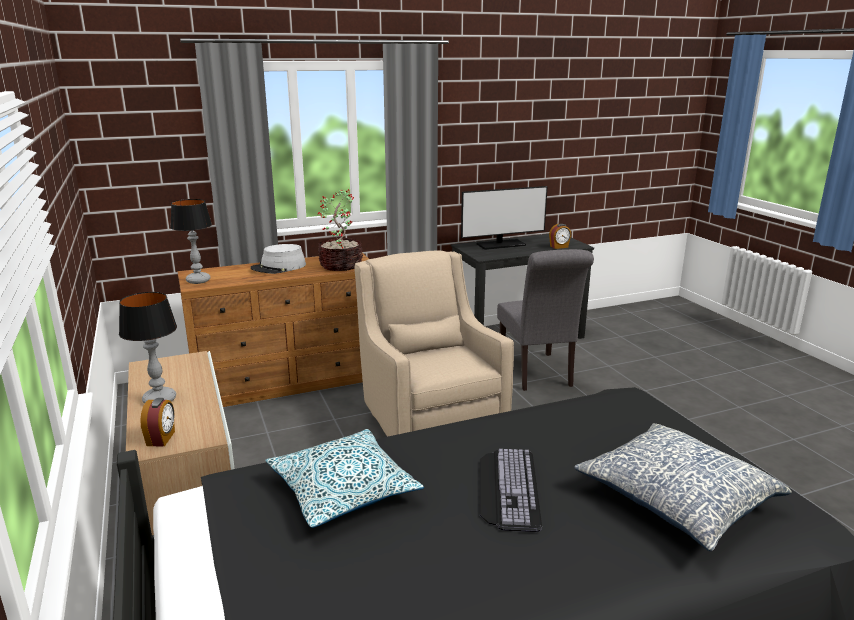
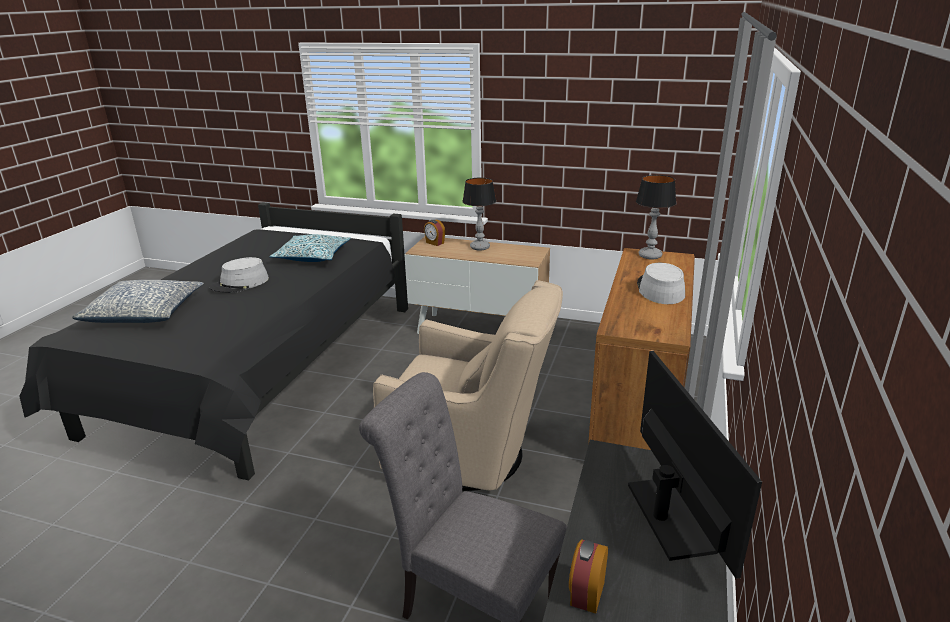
camera: 130 degrees right, 5 degrees up
(341, 265) = (634, 318): potted plant -> none
(501, 245) = (669, 517): monitor -> monitor turned 150 degrees clockwise
(507, 487) = (240, 283): keyboard -> grey hat

